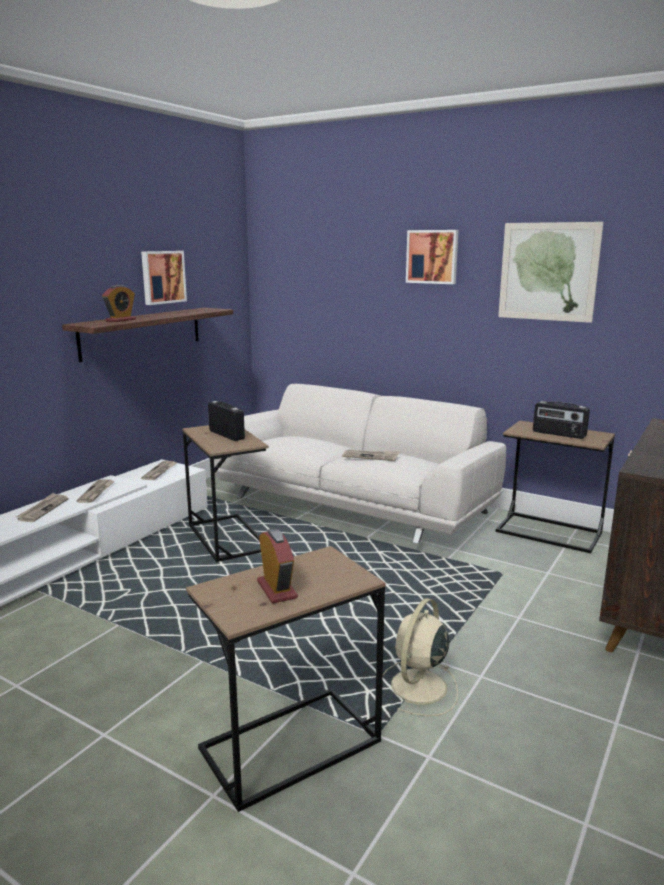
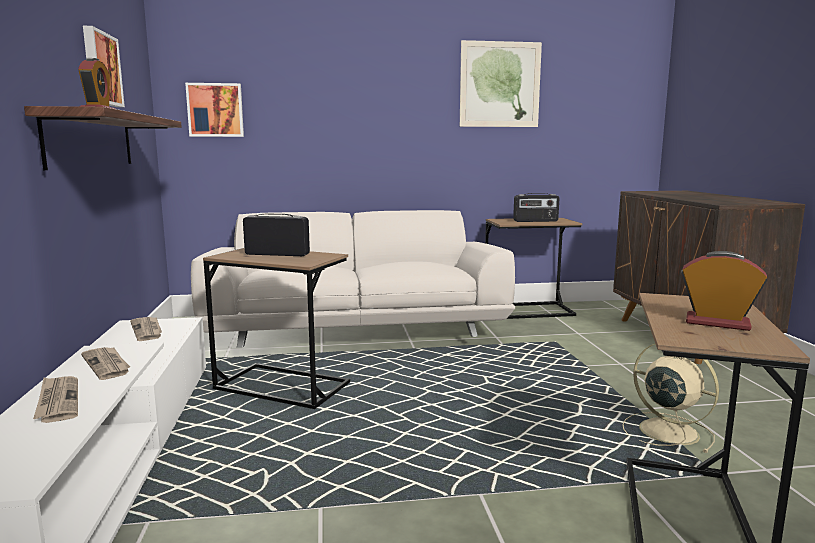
camera: 40 degrees left, 5 degrees down
(371, 456) = (400, 264): newspaper -> none
(417, 688) = (666, 431): beige fan -> beige fan turned 150 degrees clockwise
(432, 256) = (391, 71): picture -> picture (215, 110)

